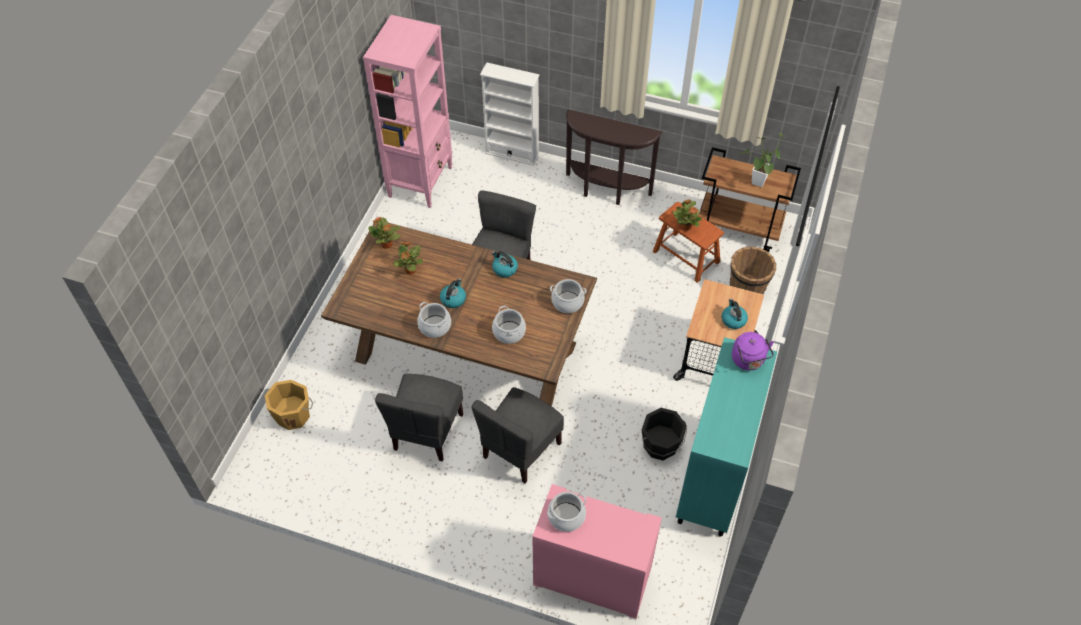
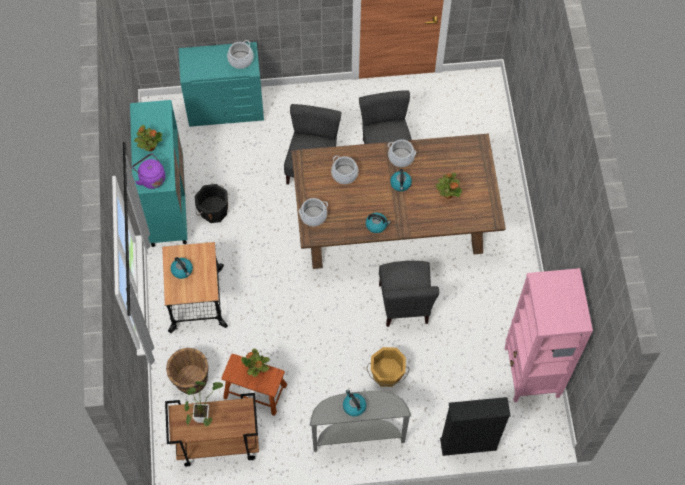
camera: 155 degrees right, 10 degrees up
(293, 415) = (486, 129): orange bucket -> orange bucket (387, 374)
(387, 245) = (480, 209): potted plant -> potted plant (150, 147)
(512, 153) = (468, 444): white bookcase -> black bookcase
(592, 577) = (225, 107): pink dresser -> turquoise dresser
(606, 191) = (357, 435): brown console table -> grey console table
(614, 130) = (354, 406): none -> kettle

